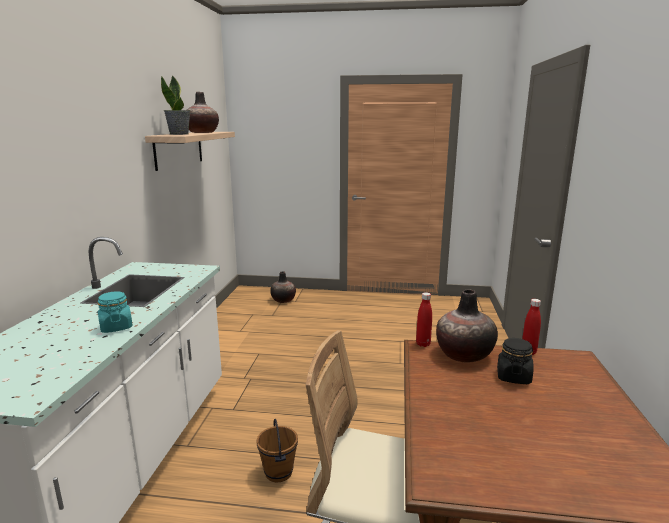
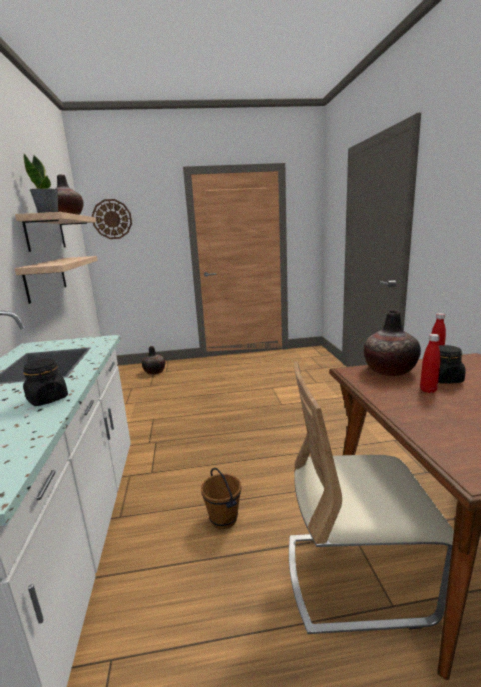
camera: 15 degrees left, 0 degrees up
(116, 327) = (47, 399): turquoise jar -> black jar
(172, 195) = (46, 278): none -> shelf
(259, 129) = (112, 219): none -> wall clock
(423, 344) = (349, 369): red bottle -> red bottle (428, 390)

